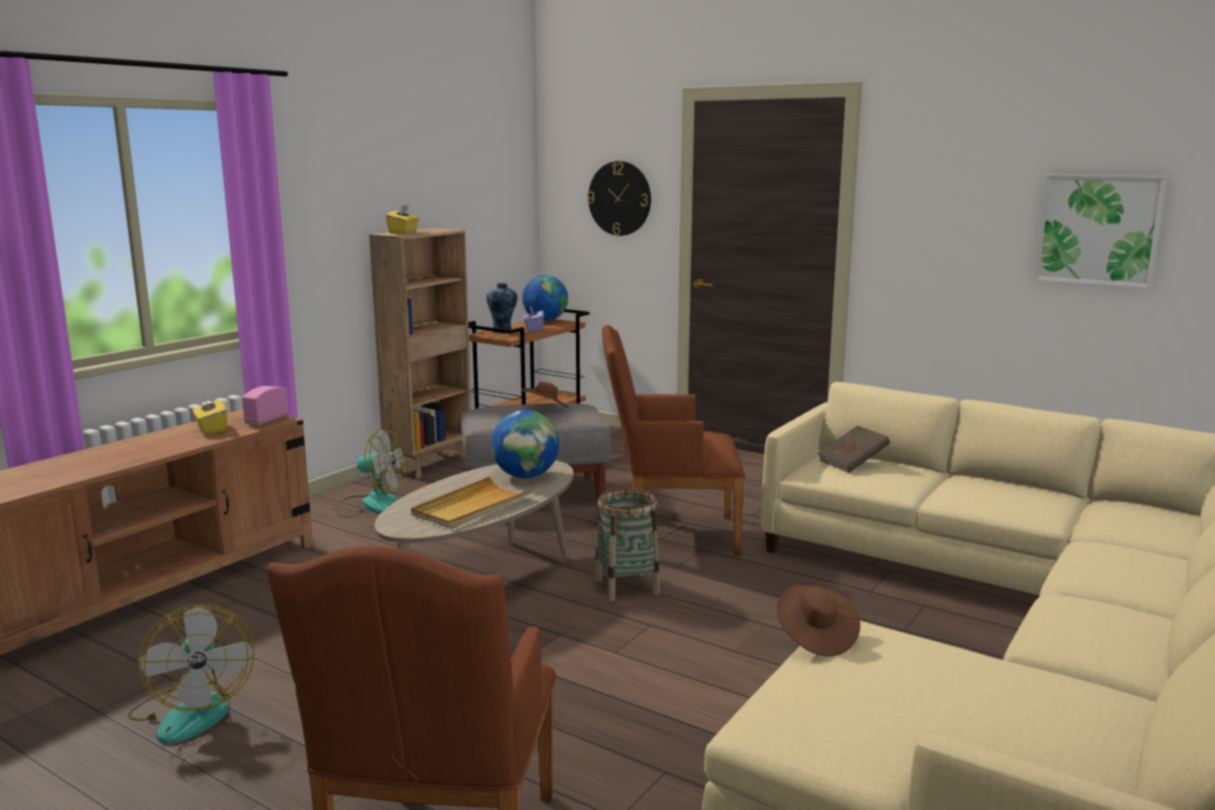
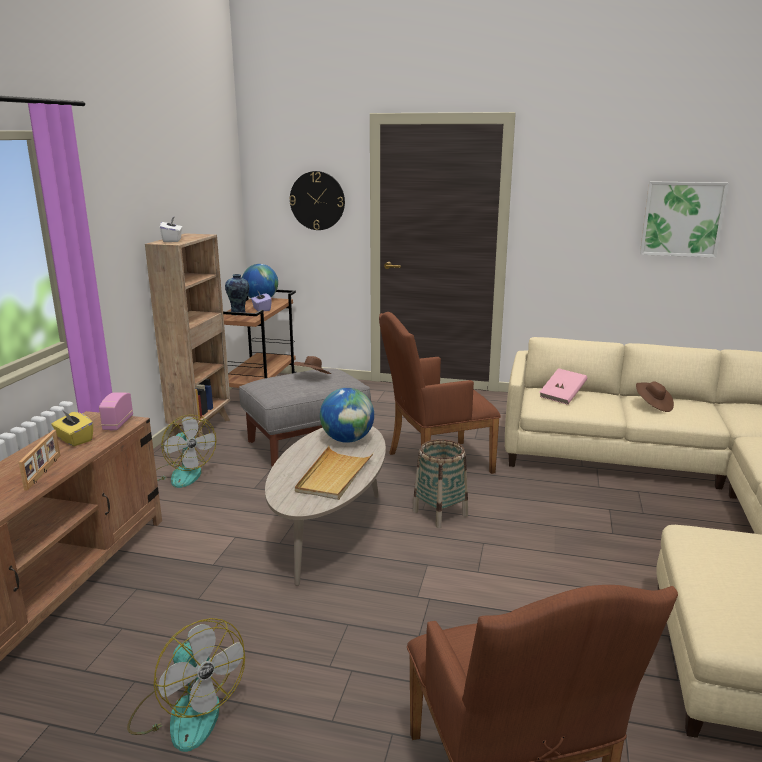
camera: 20 degrees left, 5 degrees up
(155, 451) = (44, 472): none -> picture frame
(371, 504) = (182, 474): fan -> fan turned 60 degrees clockwise
(403, 232) = (172, 240): yellow tissue box -> white tissue box
(815, 637) = (683, 547): brown hat -> brown hat (653, 405)
(852, 463) = (562, 396): brown book -> pink book

